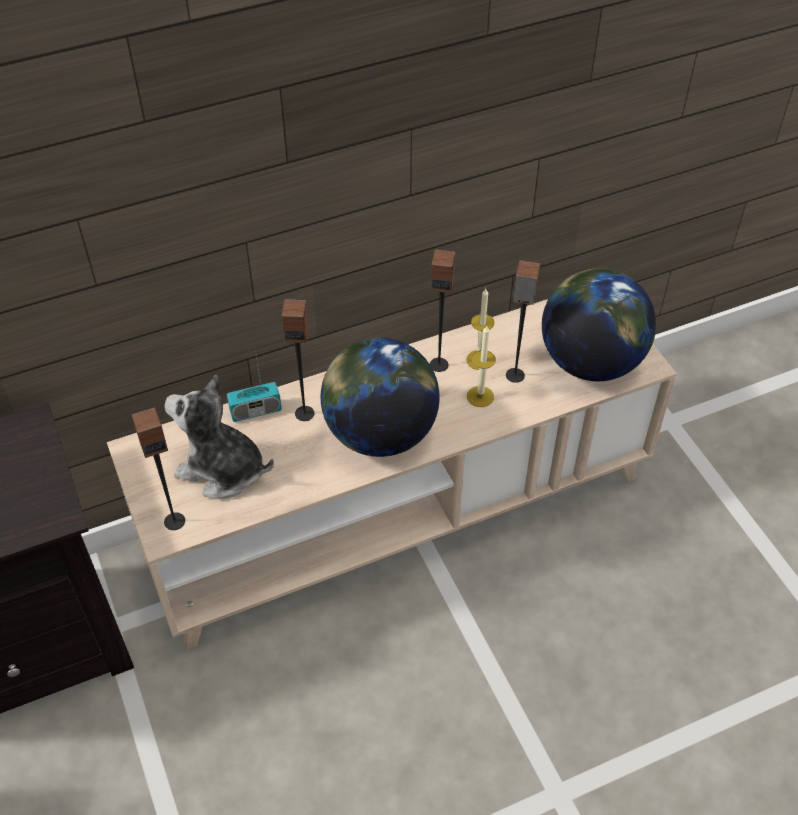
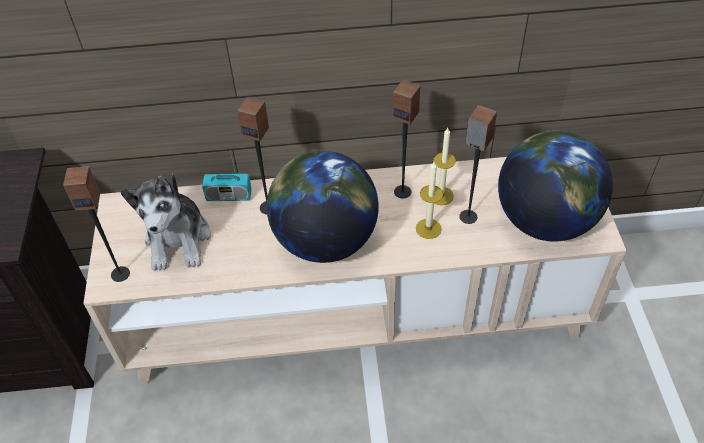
camera: 20 degrees right, 0 degrees up
(222, 470) = (179, 240): plush toy -> plush toy turned 135 degrees counterclockwise

